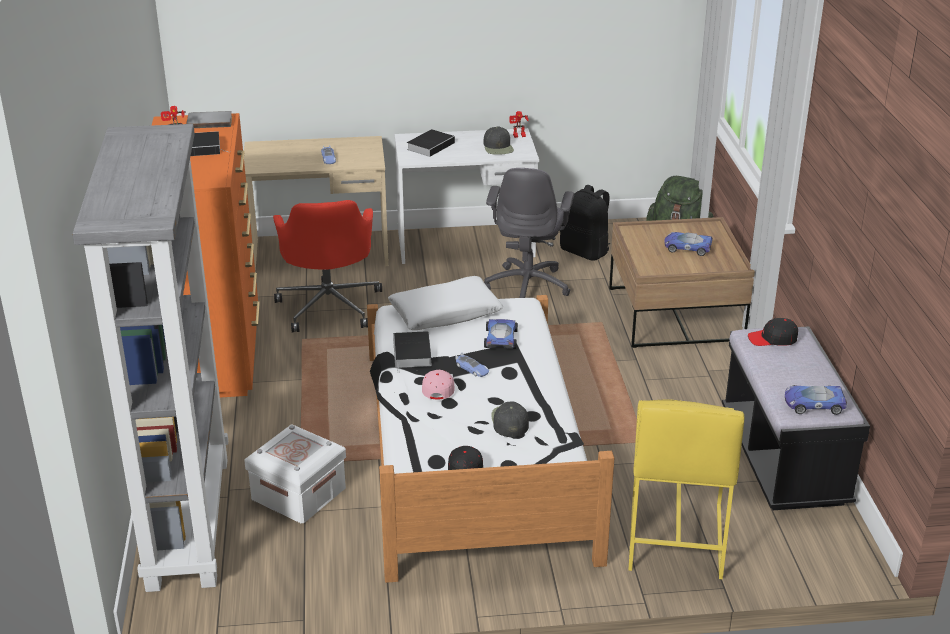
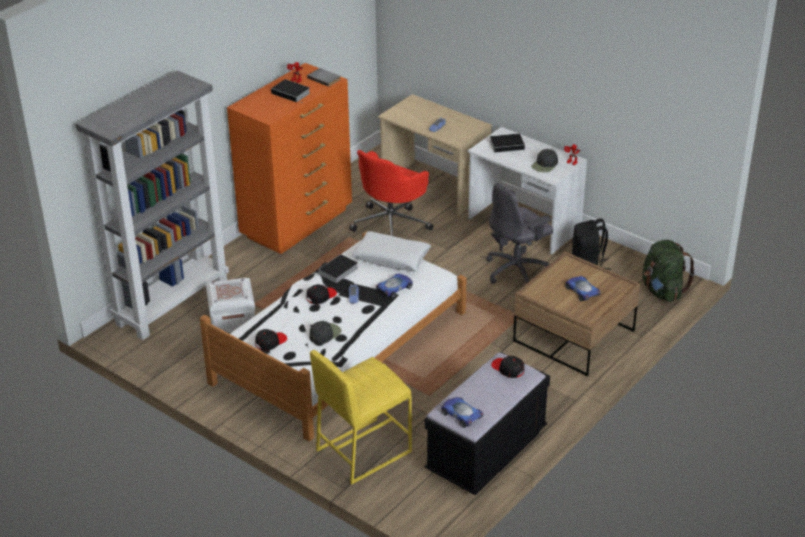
camera: 45 degrees right, 5 degrees up
(438, 388) = (321, 296): pink cap -> black cap

